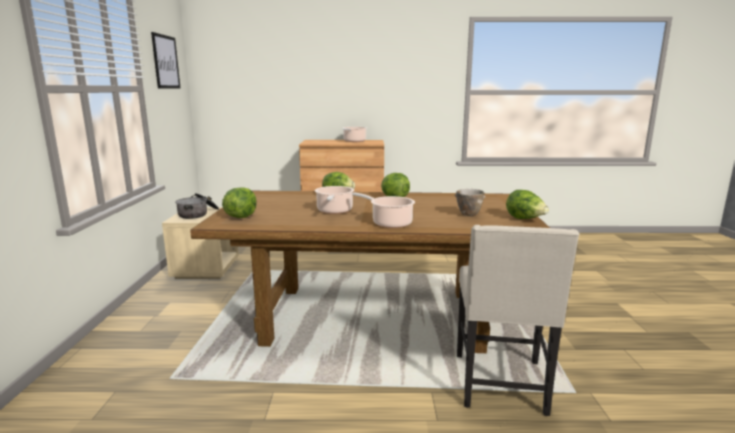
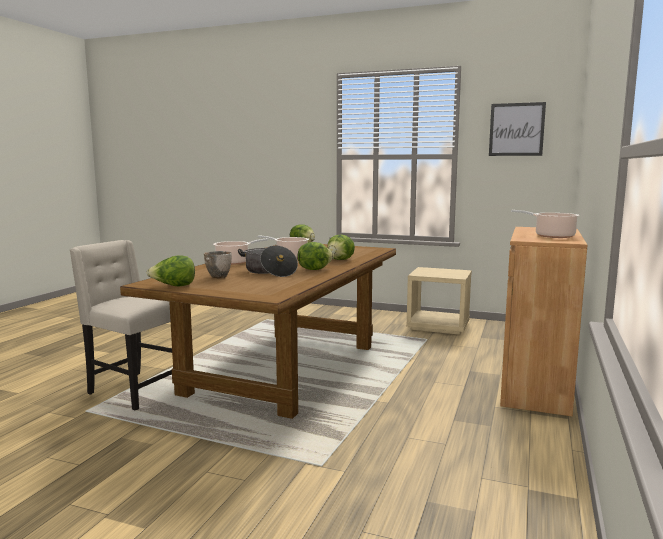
camera: 110 degrees right, 5 degrees down
(198, 214) = (441, 272): cooking pot -> cooking pot (269, 272)

